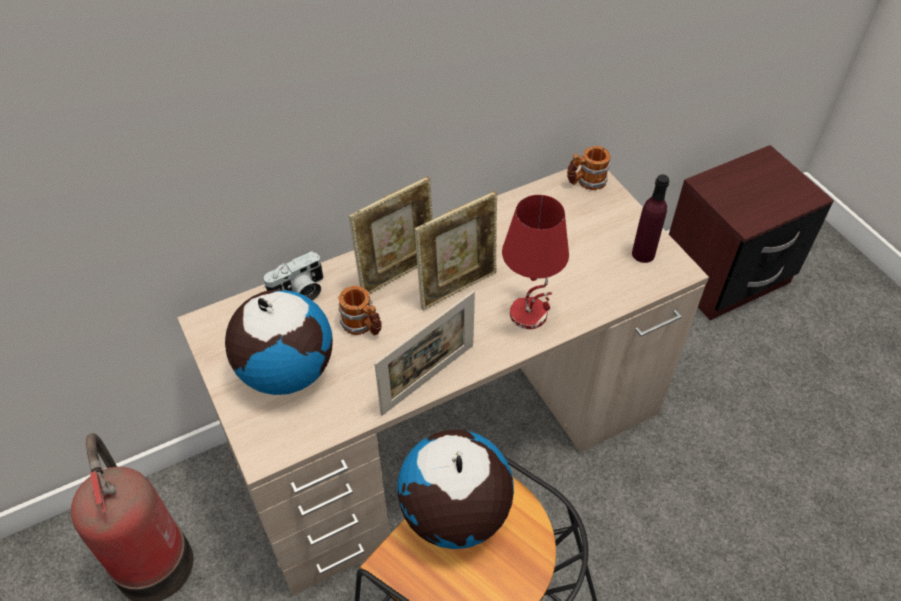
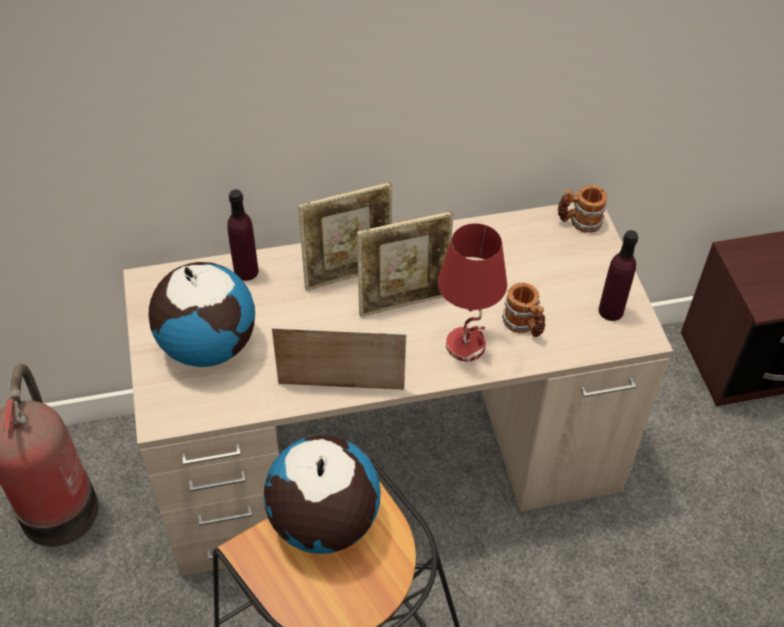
camera: 15 degrees right, 0 degrees up
(299, 292) = (246, 271): camera -> purple bottle
(363, 326) = (296, 319): mug -> mug (524, 325)
(428, 379) = (341, 386): picture frame -> picture frame turned 150 degrees counterclockwise

